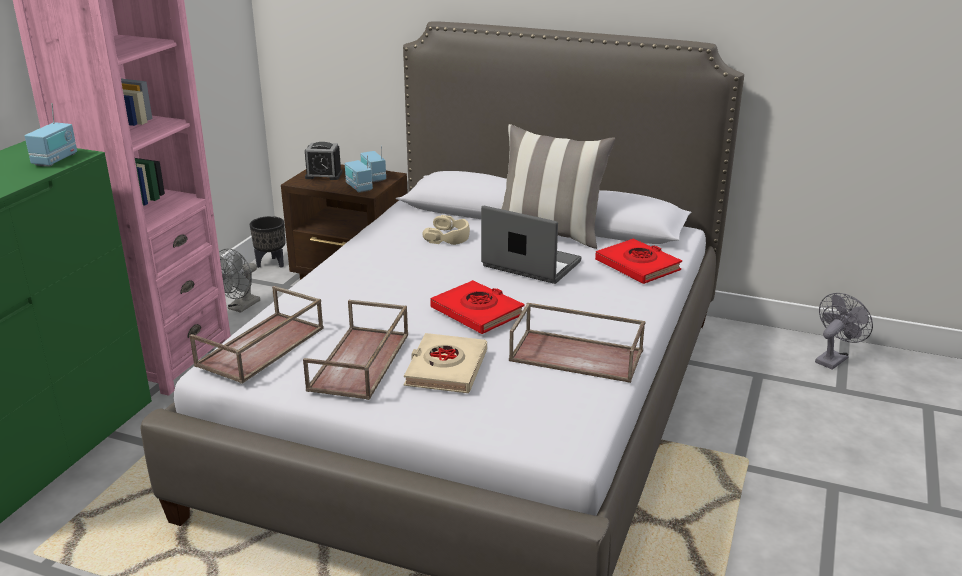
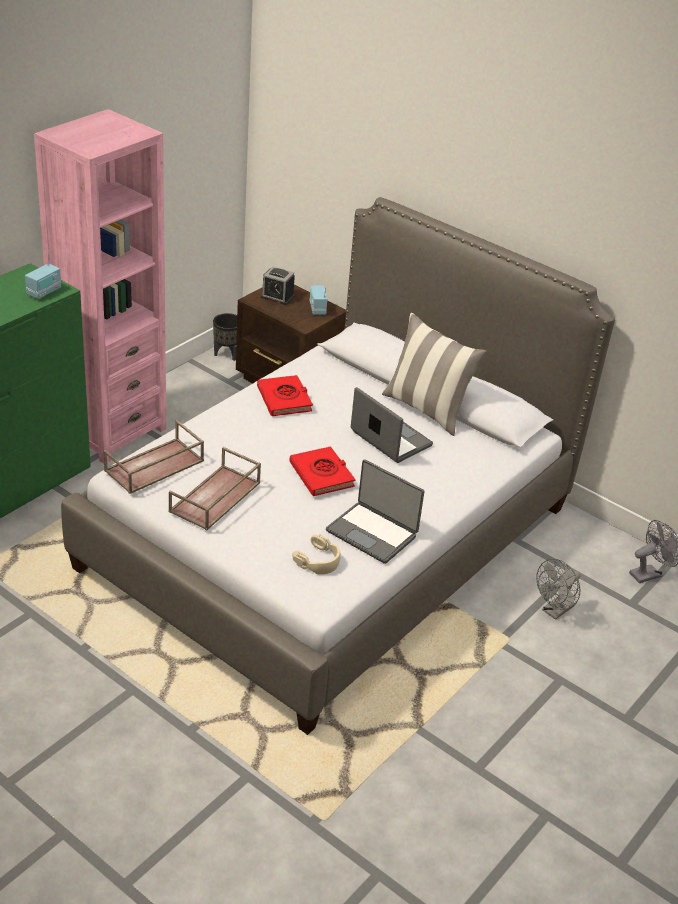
camera: 15 degrees right, 10 degrees up
(241, 307) = (186, 394): grey fan -> grey fan (555, 611)
(358, 187) = (299, 318): radio -> none
(445, 369) = (272, 519): beige book -> none
(448, 237) = (342, 393): beige headphones -> beige headphones (318, 560)
(578, 355) = (372, 533): brown tray -> laptop
(638, 266) = (474, 462): red book -> red book (284, 399)

